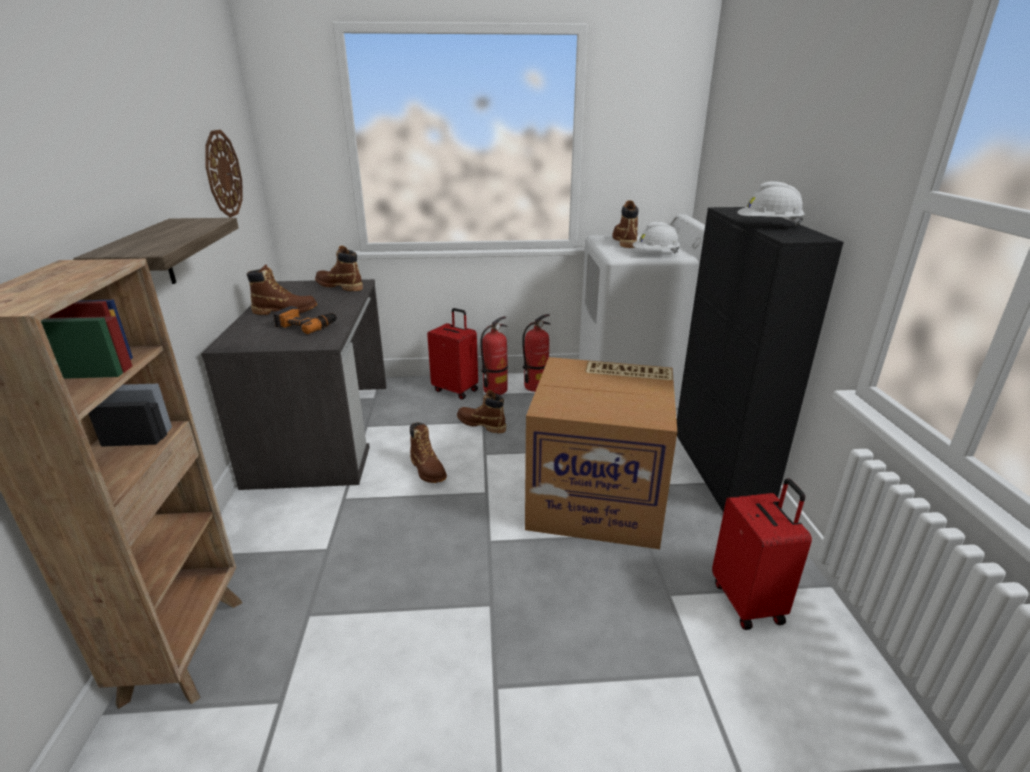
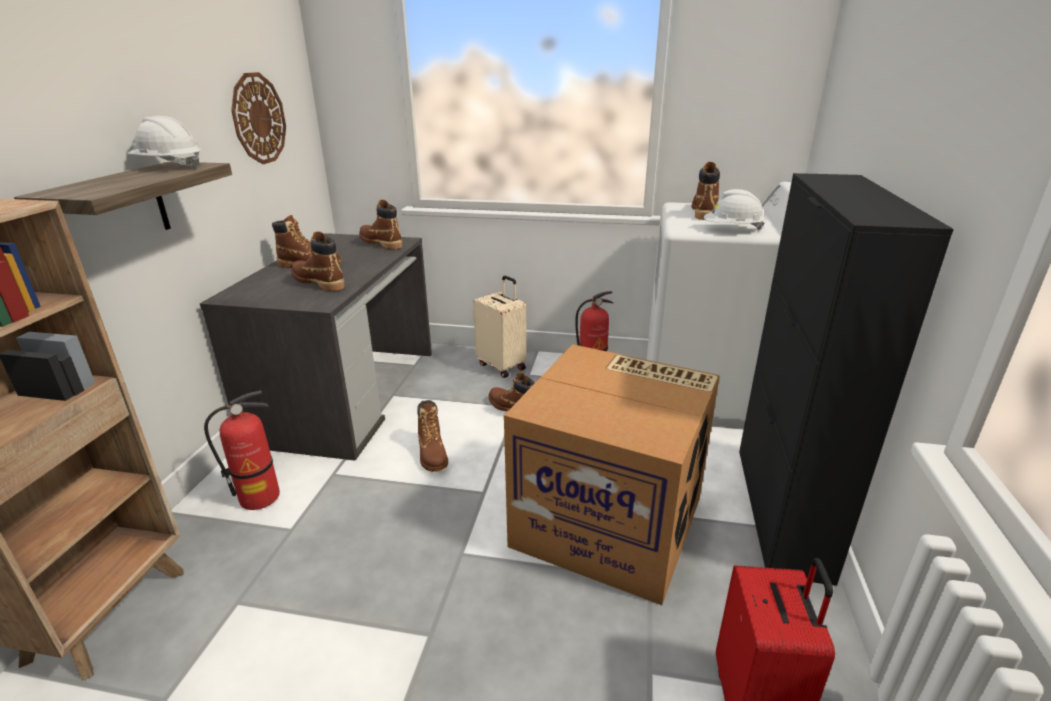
camera: 15 degrees right, 0 degrees up
(306, 325) = (318, 282): power drill -> brown boot
(456, 390) = (502, 366): red suitcase -> beige suitcase
(495, 390) = (544, 371): fire extinguisher -> fire extinguisher (260, 497)
(768, 226) = (853, 201): white hard hat -> white hard hat (169, 167)

